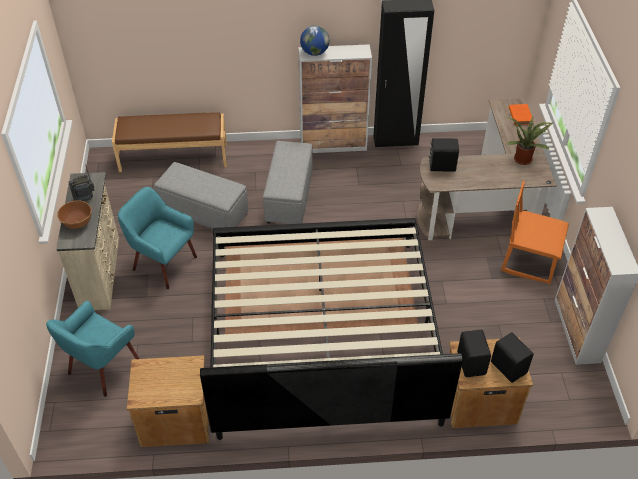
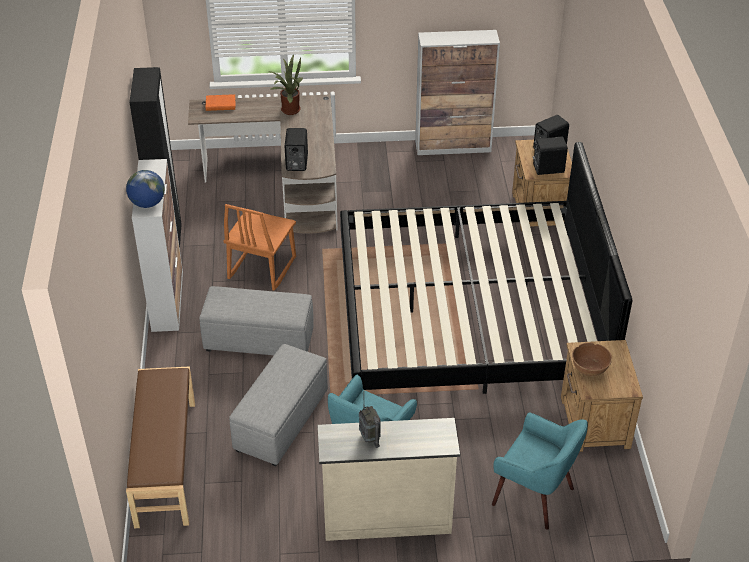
camera: 90 degrees left, 5 degrees down
(77, 222) = (412, 439): brown bowl -> brown bowl (589, 368)
(529, 261) = (368, 165): orange chair -> orange chair (261, 268)

